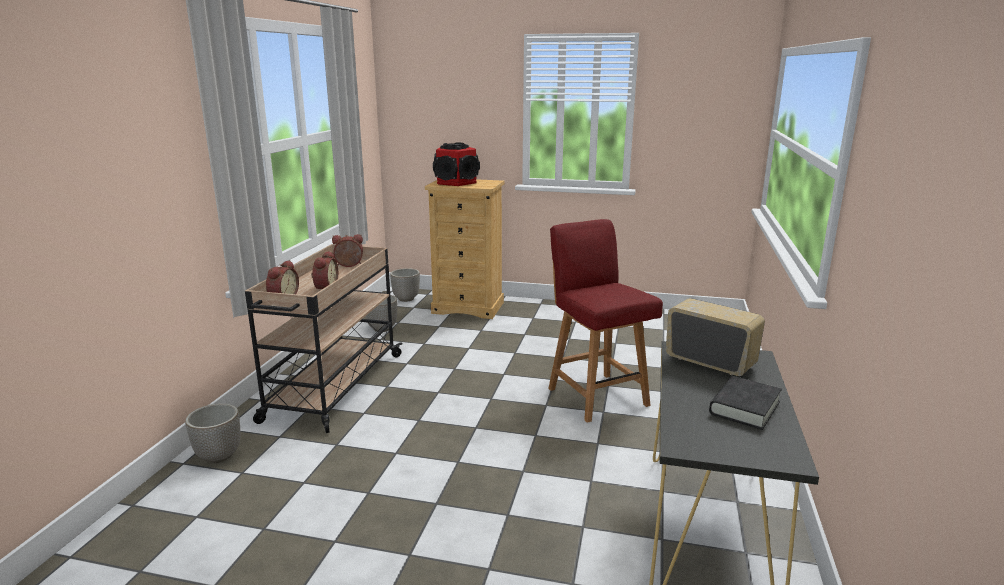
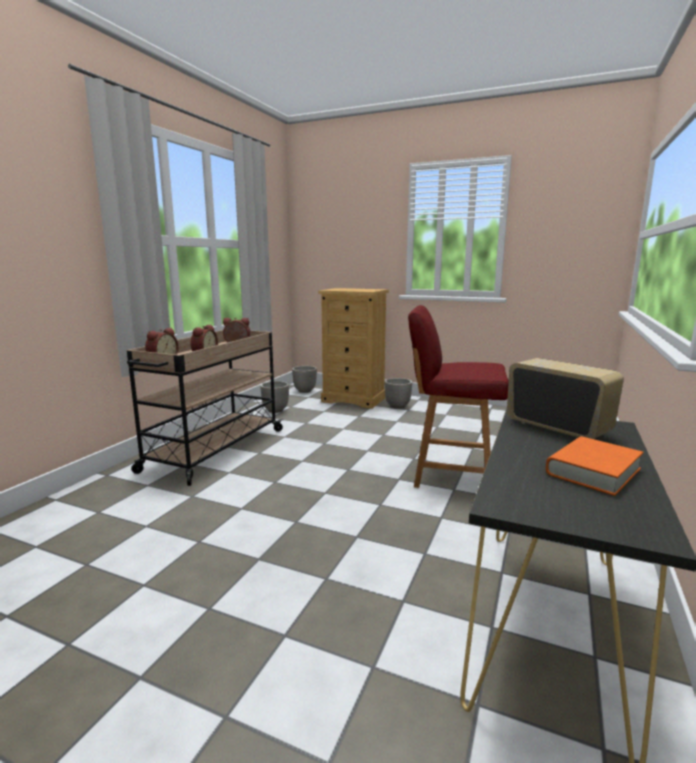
camera: 10 degrees right, 5 degrees down
(219, 455) = (88, 496): planter -> planter (397, 406)
(456, 182) = (346, 289): speaker -> none
(596, 395) = (451, 475): red chair -> red chair turned 60 degrees counterclockwise
(744, 408) = (593, 471): black book -> orange book

